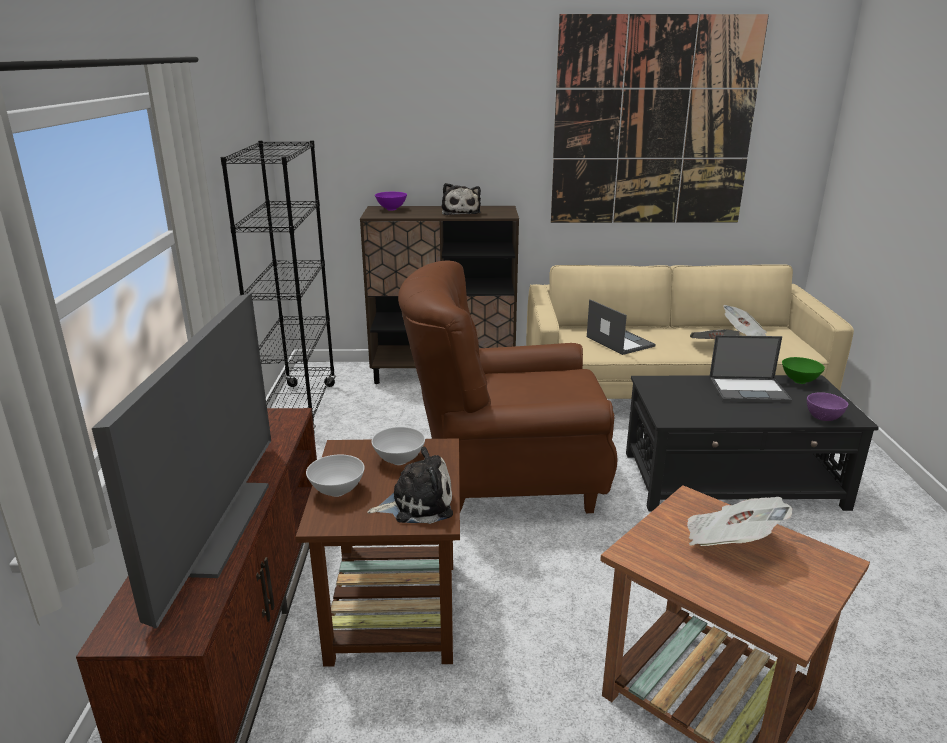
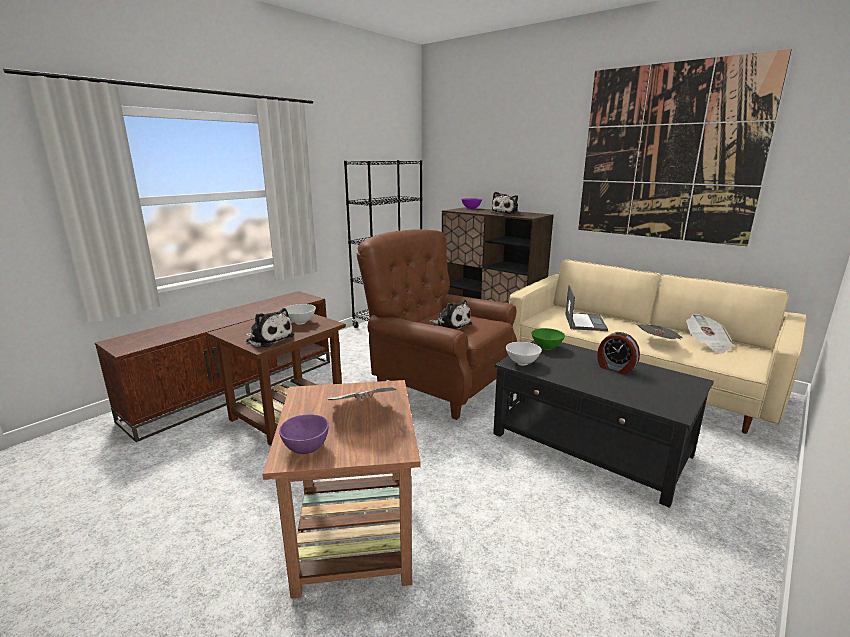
camera: 40 degrees right, 5 degrees down
(210, 525) = (203, 323): television -> none
(337, 491) = (253, 324): white bowl -> white bowl (522, 363)
(543, 393) = (450, 325): none -> plush toy
(749, 390) = (615, 368): laptop -> alarm clock
(799, 381) = (678, 377): green bowl -> green bowl (547, 348)
(824, 418) = (643, 402): purple bowl -> purple bowl (306, 449)

